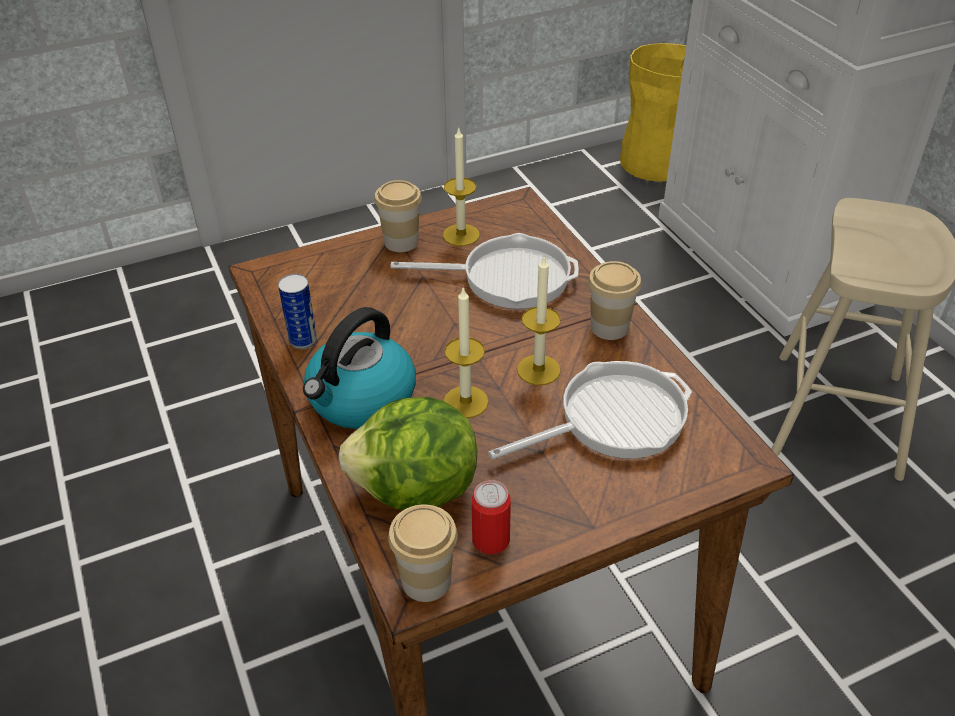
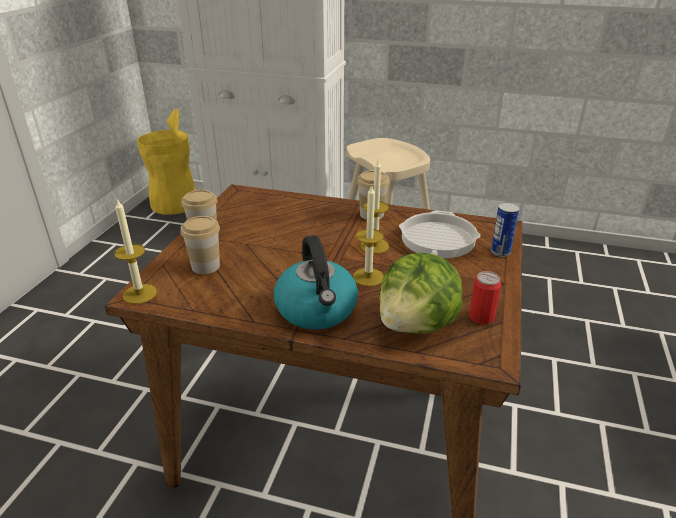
camera: 50 degrees left, 10 degrees down
(303, 340) = (232, 308): can -> can (500, 252)
(426, 580) = (490, 353): cup -> cup (205, 266)
(461, 235) = (233, 217): candle -> candle (139, 294)
(508, 277) = (291, 221): frying pan -> none

